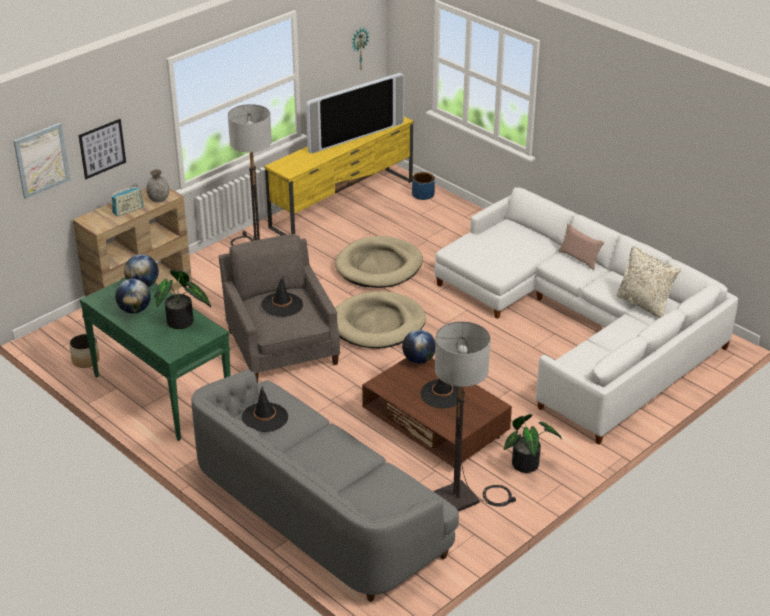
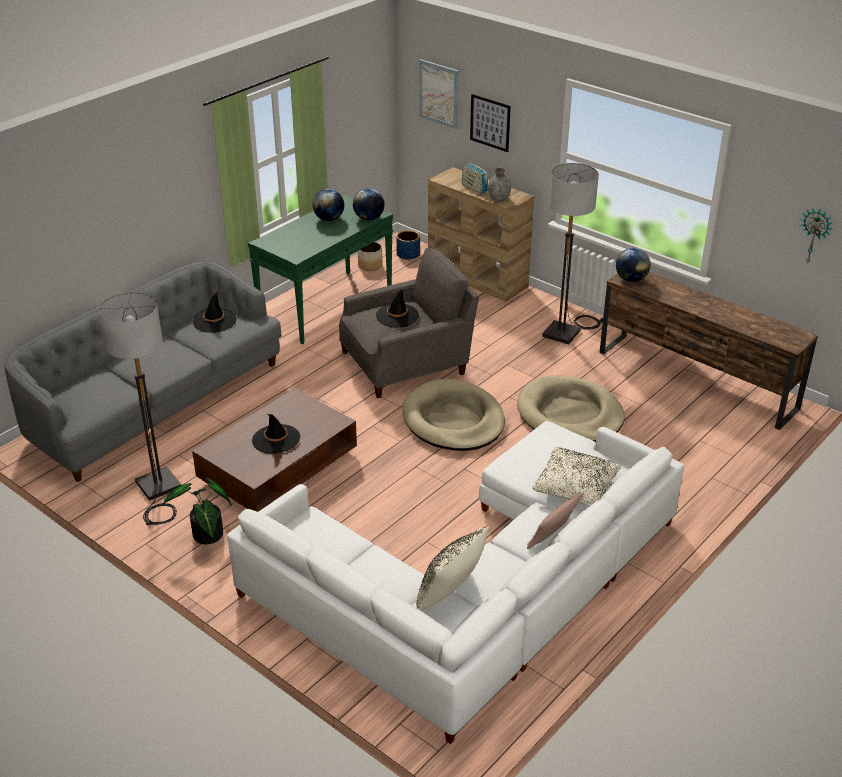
camera: 85 degrees right, 0 degrees up
(182, 323) = (308, 242): potted plant -> none
(343, 204) = (696, 380): yellow tv stand -> brown tv stand
(354, 136) = (729, 314): television -> none
(418, 360) = (336, 421): globe -> globe (631, 279)
(423, 194) = (750, 440): blue planter -> blue planter (408, 254)
(526, 244) = (575, 486): none -> beige pillow

